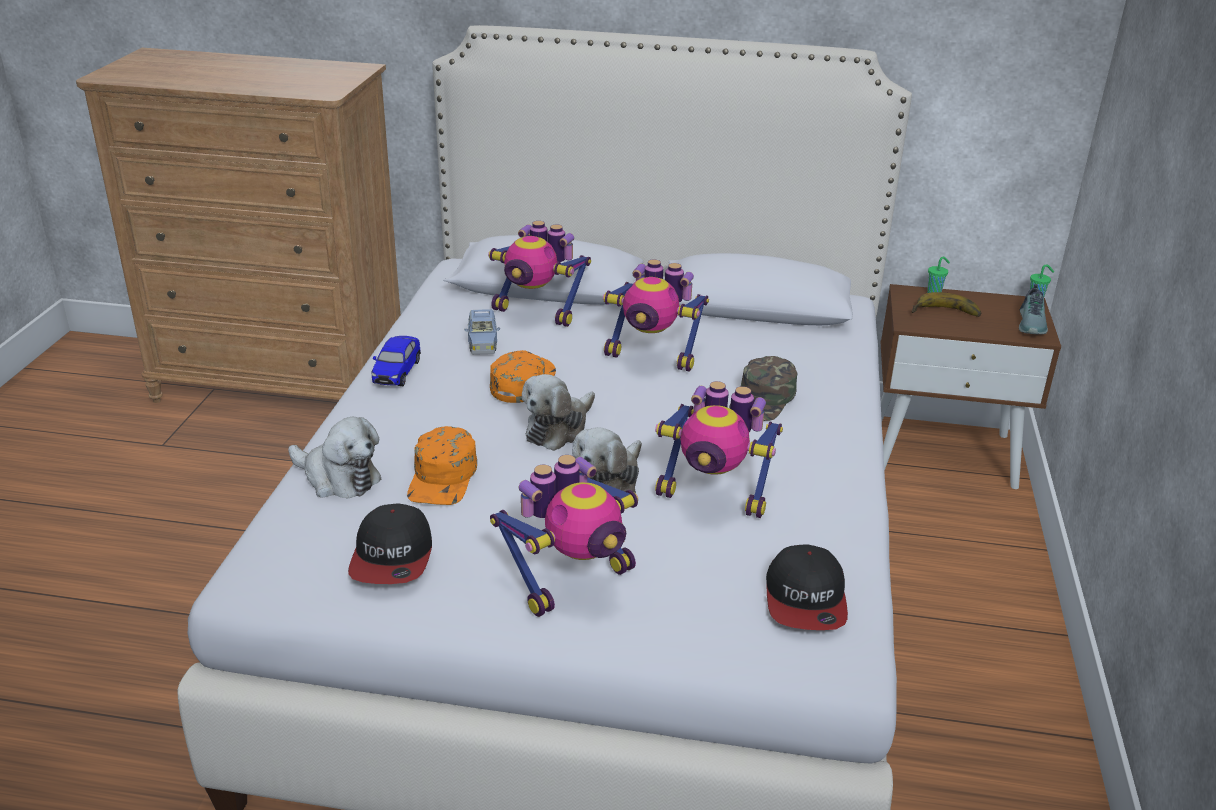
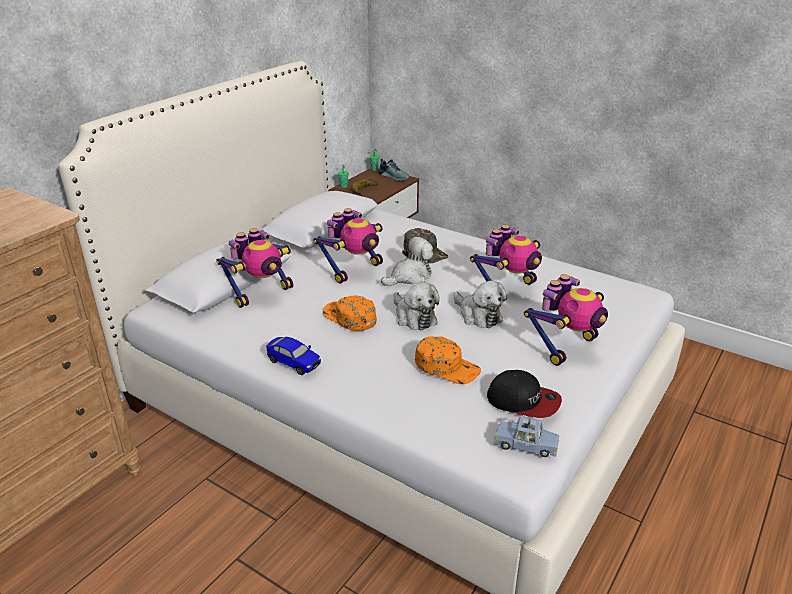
camera: 65 degrees left, 0 degrees up
(338, 478) = (417, 411): plush toy -> plush toy (410, 277)
(482, 341) = (280, 321): blue toy car -> blue toy car (525, 445)
(572, 580) = (565, 346): toy robot -> toy robot turned 60 degrees clockwise
(806, 600) = (601, 289): cap -> none

